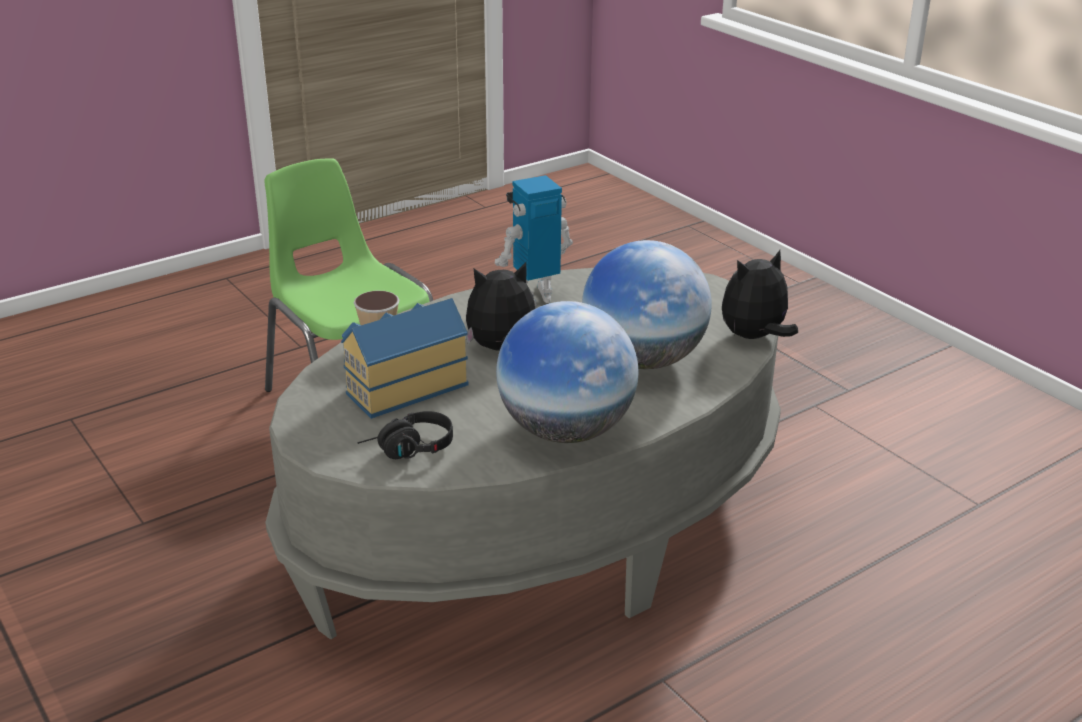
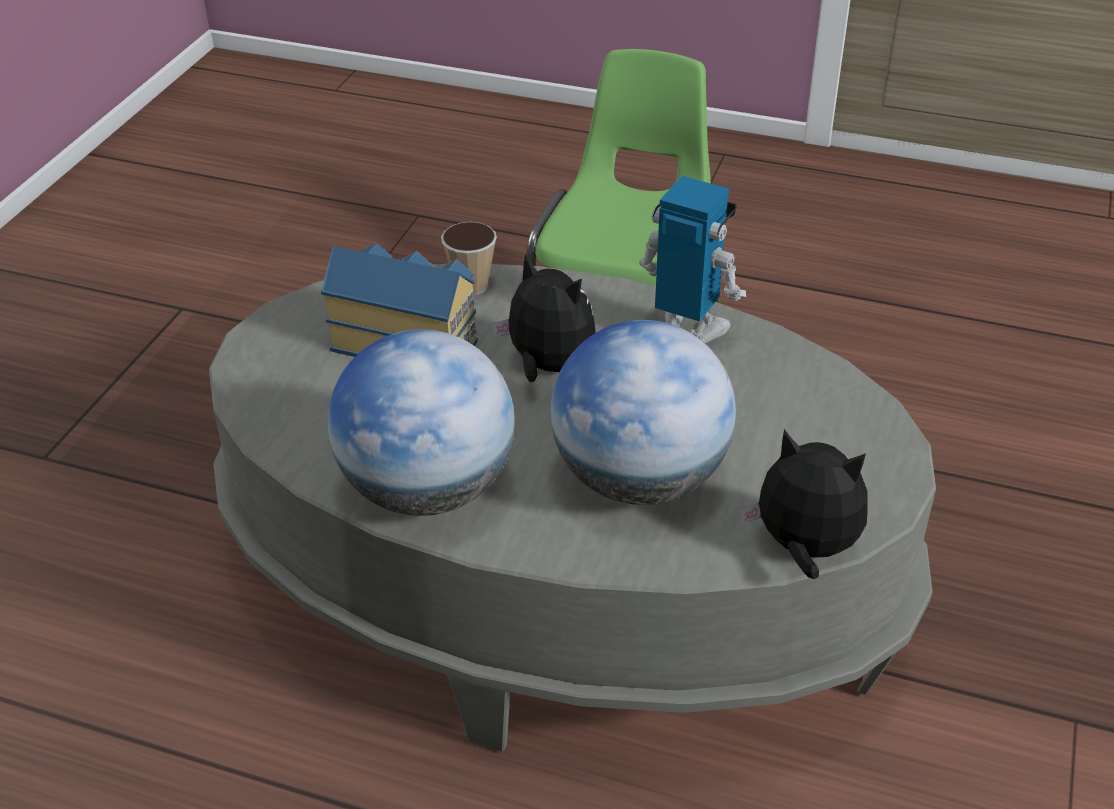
camera: 55 degrees right, 10 degrees up
(407, 450) = (294, 401): black headphones -> none

